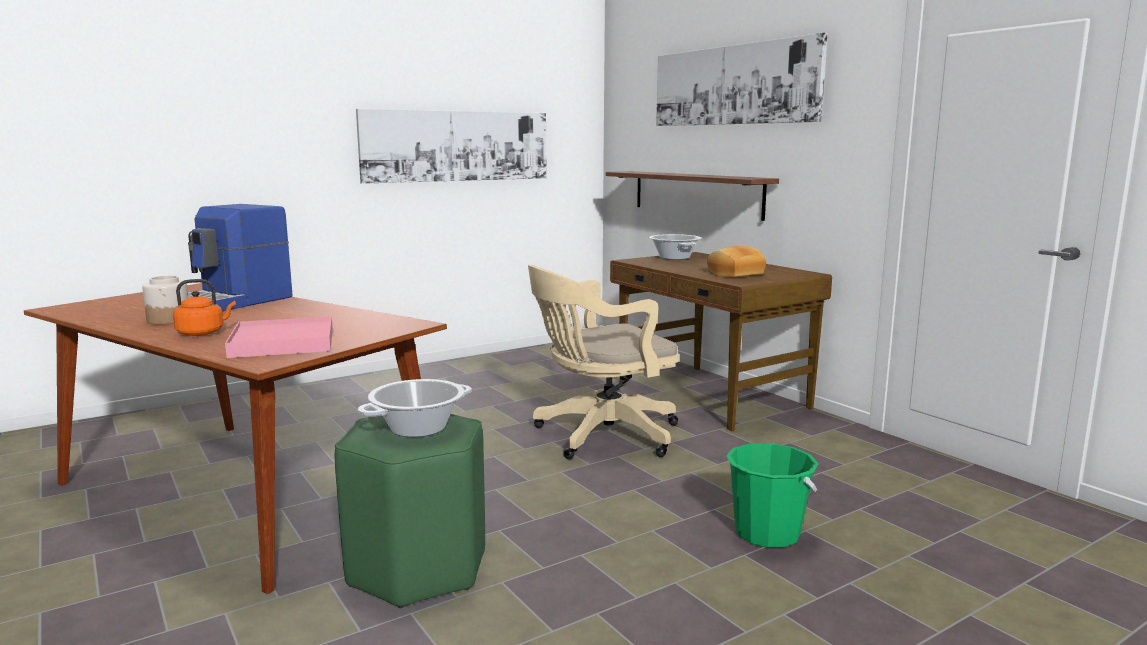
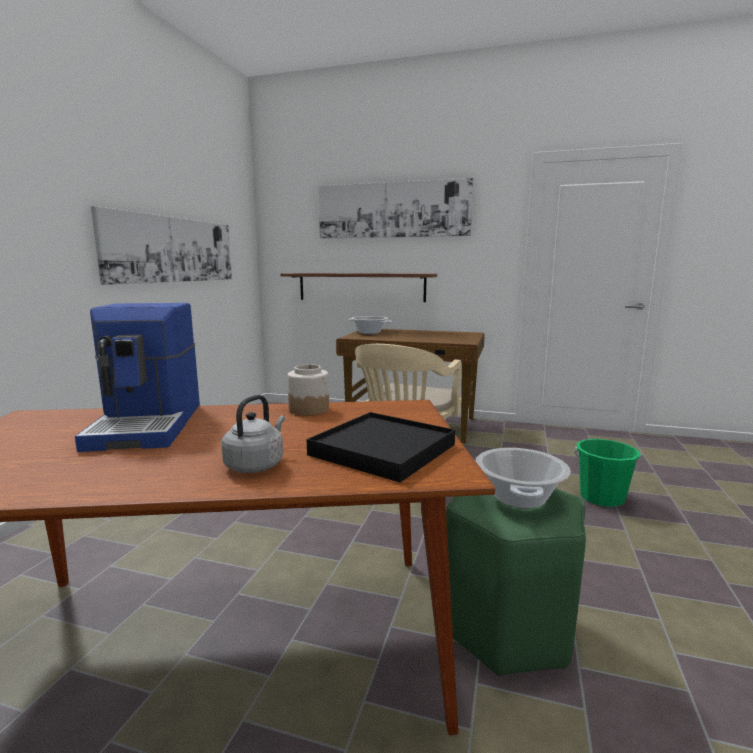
camera: 40 degrees left, 0 degrees up
(169, 320) = (145, 462): jar -> jar (309, 409)
(203, 333) = (256, 465): orange kettle -> grey kettle
(283, 343) = (383, 450): pink tray -> black tray
(734, 274) = (442, 338): bread -> none

